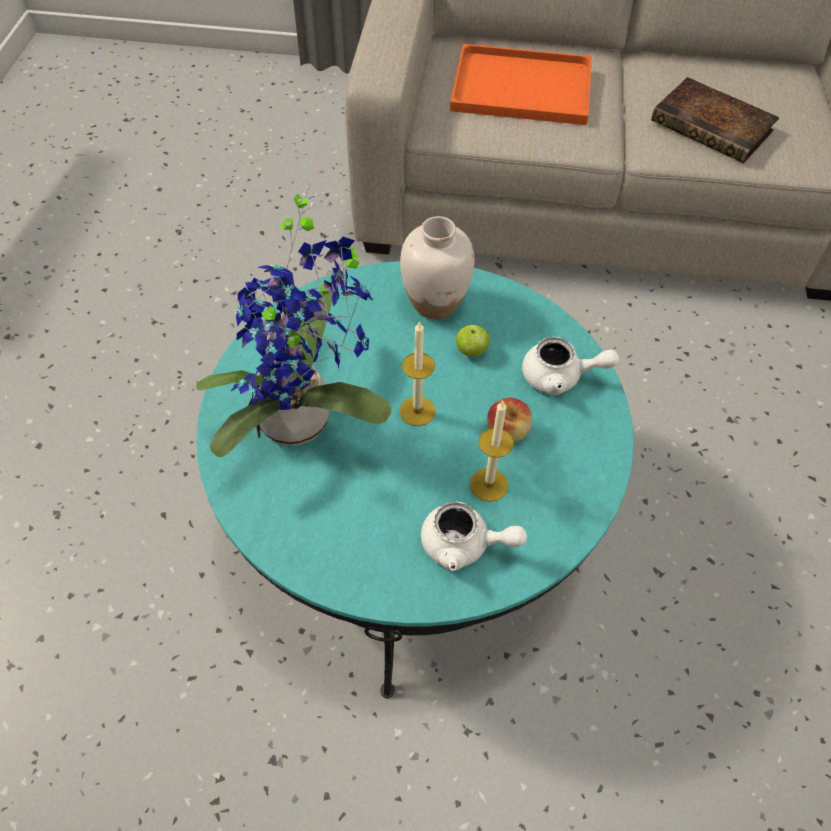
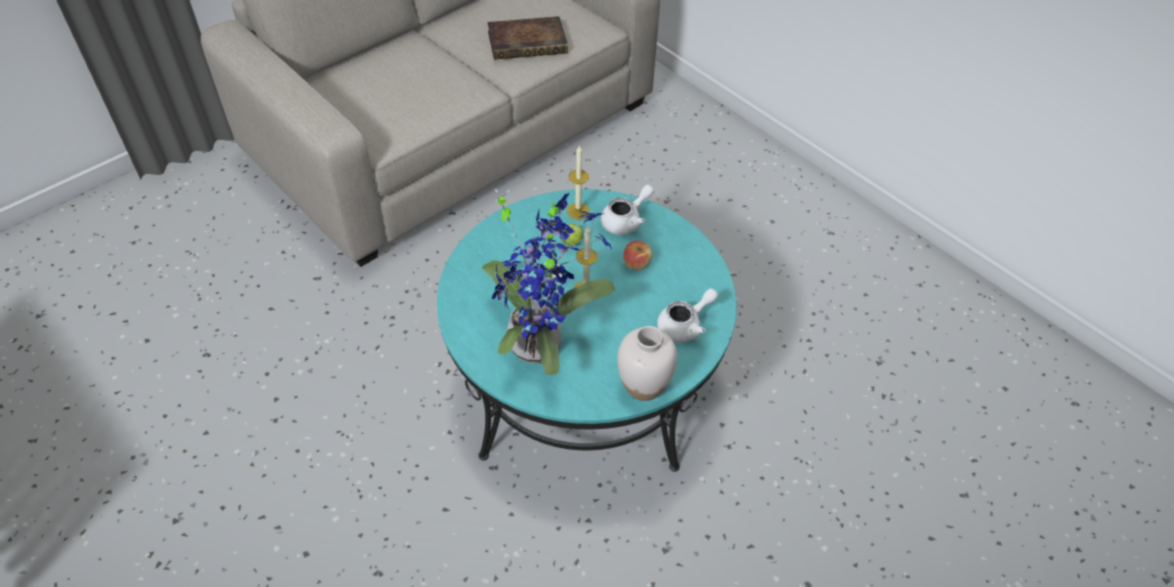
camera: 50 degrees left, 5 degrees down
(435, 303) = (521, 234): white vase -> white vase (643, 386)
(488, 484) = (660, 293): candle -> candle (578, 211)
(524, 87) = (397, 85): orange tray -> none

